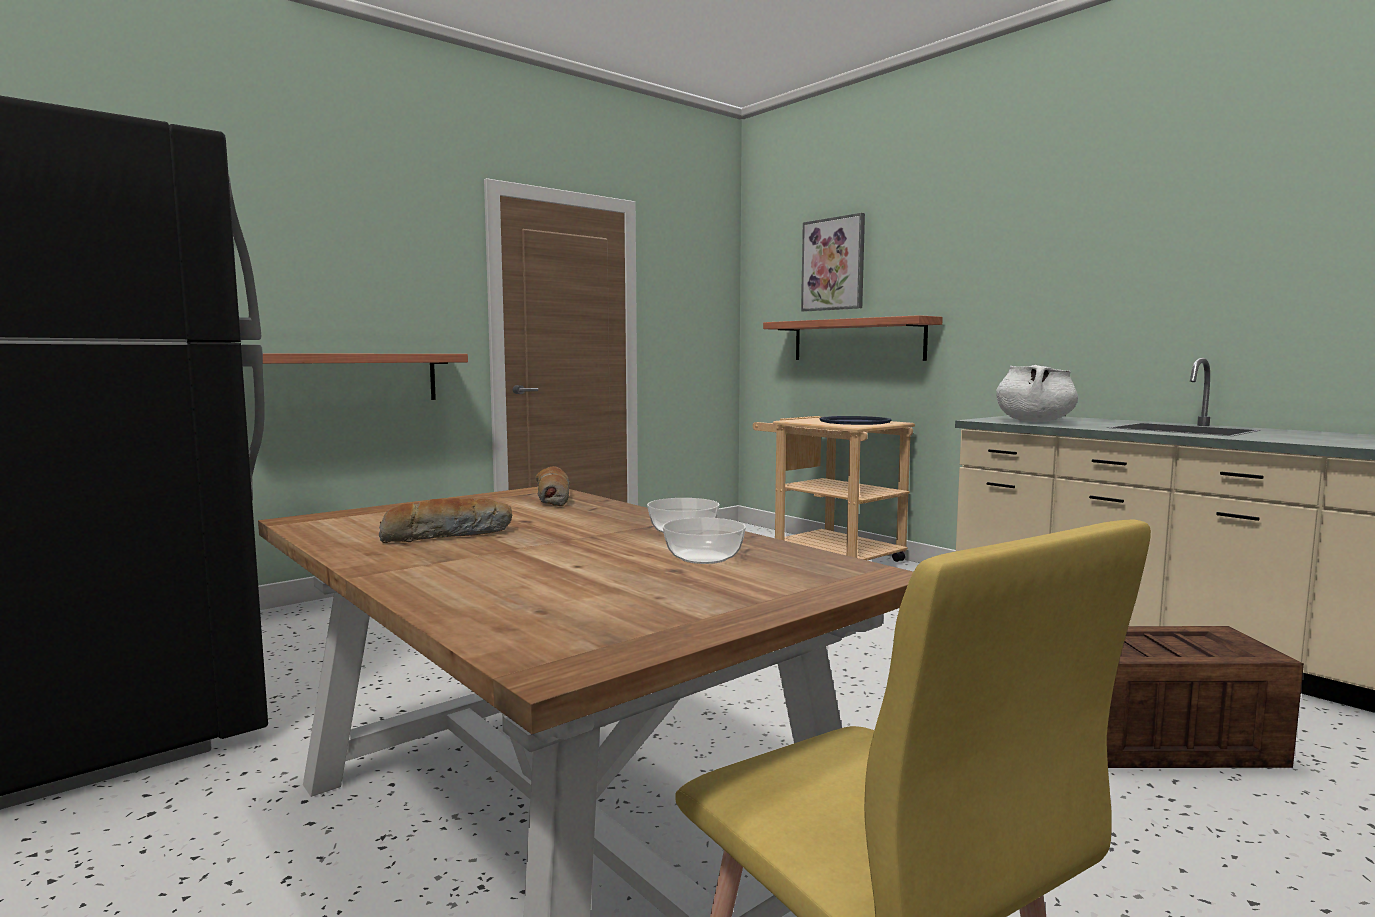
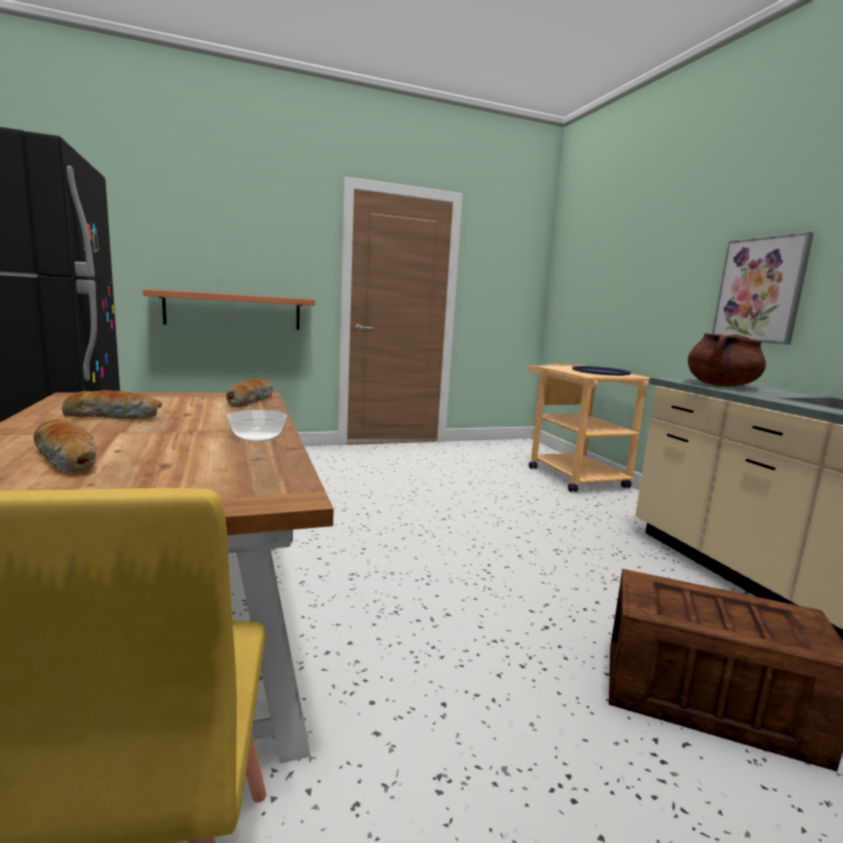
camera: 20 degrees right, 5 degrees up
(554, 582) = (68, 459): none -> bread
(702, 558) = (210, 459): bowl -> none
(833, 264) = (611, 243): picture -> picture (760, 290)
(857, 340) = (620, 306): shelf -> none
(1034, 421) = (721, 385): white cooking pot -> brown cooking pot

